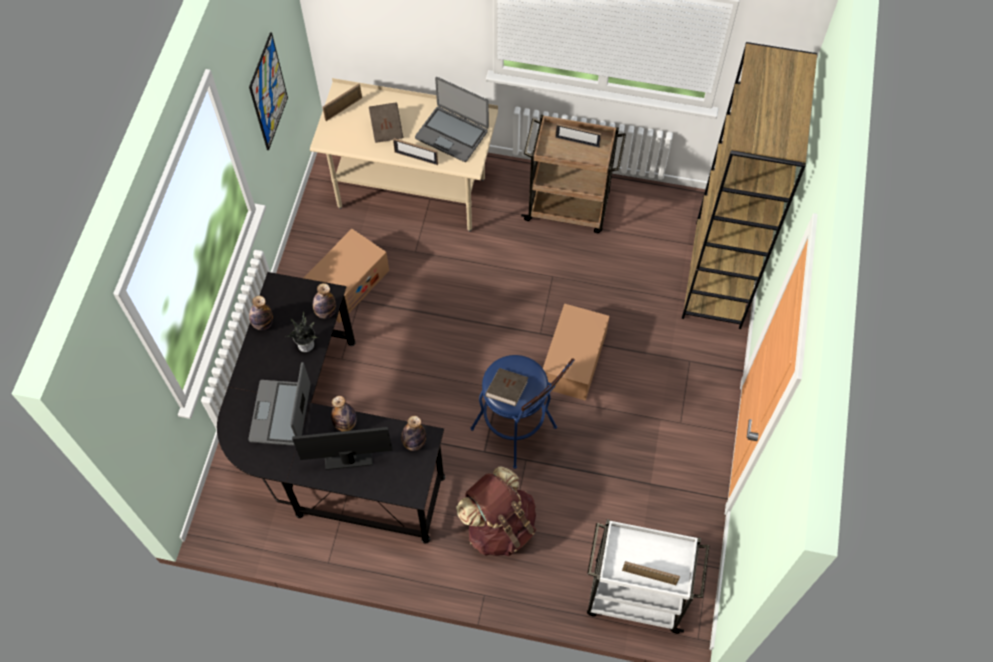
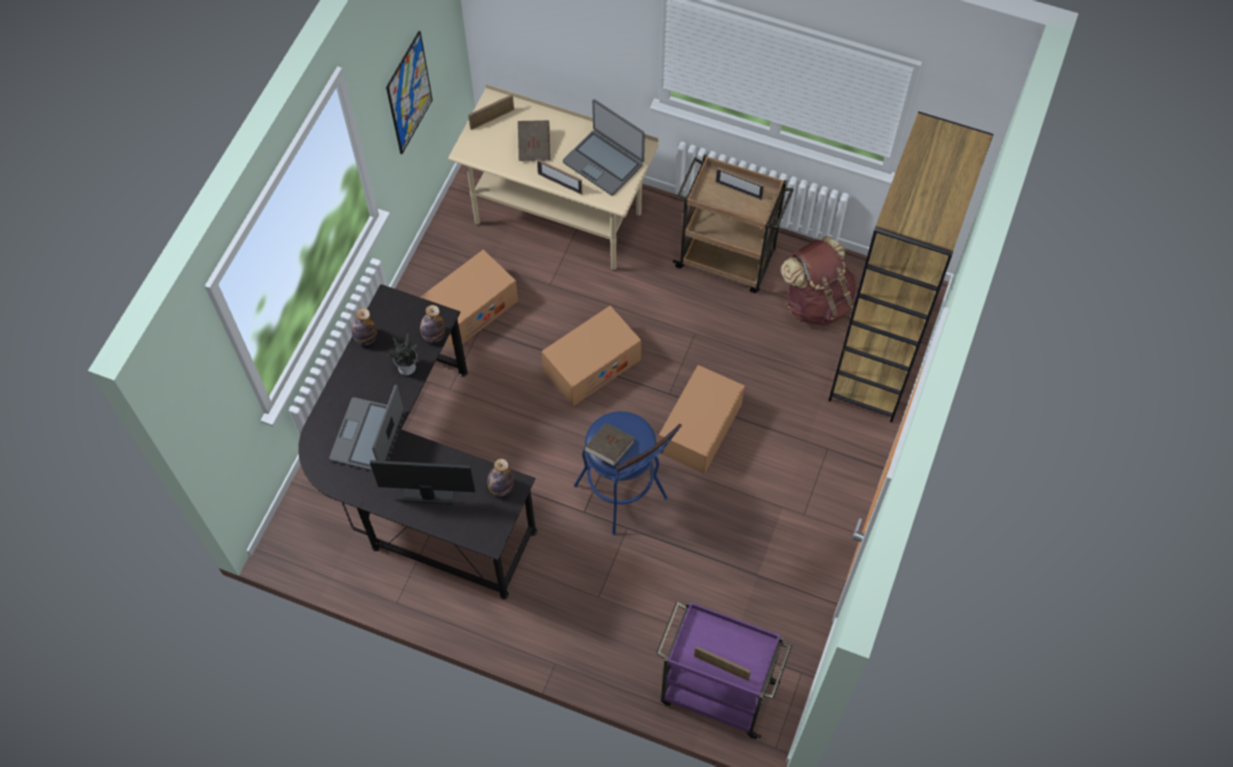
camera: 10 degrees right, 0 degrees up
(345, 424) = (433, 457): bottle -> none
(466, 318) = (592, 365): none -> cardboard box
(499, 526) = (585, 593): brown backpack -> brown backpack (817, 302)
(634, 596) = (715, 691): white cart -> purple cart

